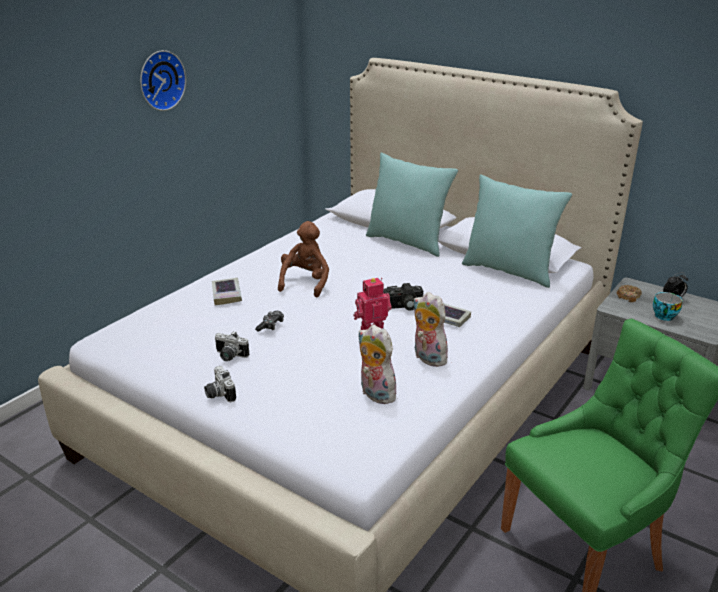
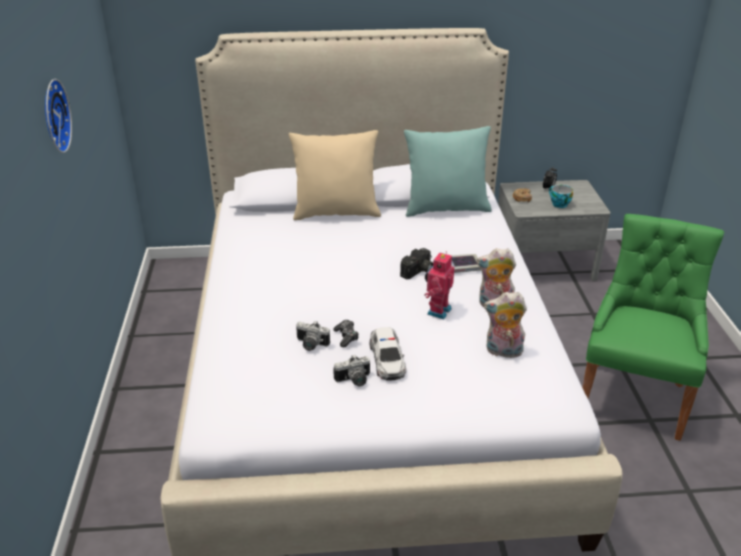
camera: 40 degrees left, 5 degrees up
(218, 394) = (397, 416): camera -> camera (310, 345)
(227, 294) = (263, 327): book -> none
(275, 355) = (387, 360): none -> toy car
(305, 282) = (311, 285): brown plush toy -> none
(407, 242) = (336, 212): turquoise pillow -> beige pillow

